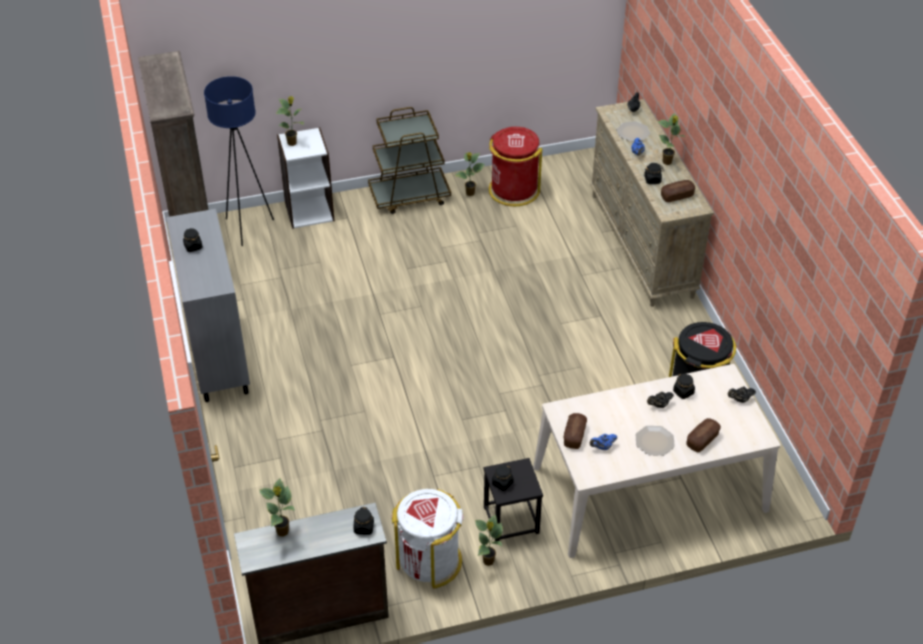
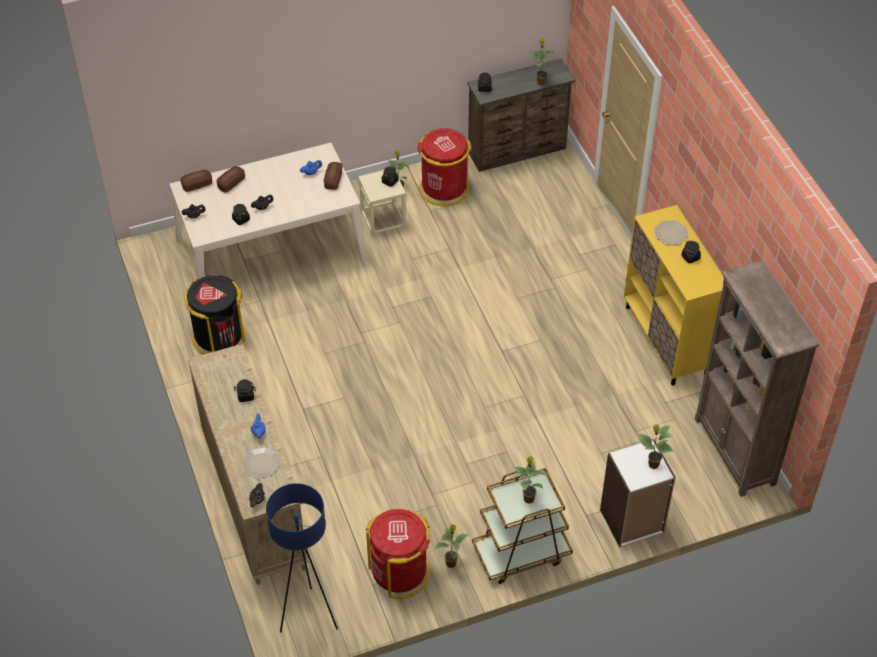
camera: 175 degrees right, 5 degrees up
(218, 356) = (666, 340): grey cabinet -> yellow cabinet
(248, 228) = (693, 492): blue floor lamp -> blue floor lamp (308, 616)
(429, 560) = (443, 188): white trash can -> red trash can
(510, 520) = (383, 220): black stool -> beige stool
(655, 441) = (269, 179): plate -> plate (670, 233)
(667, 162) = (226, 421): potted plant -> potted plant (528, 498)
(677, 196) = (222, 376): bread -> bread (197, 185)

